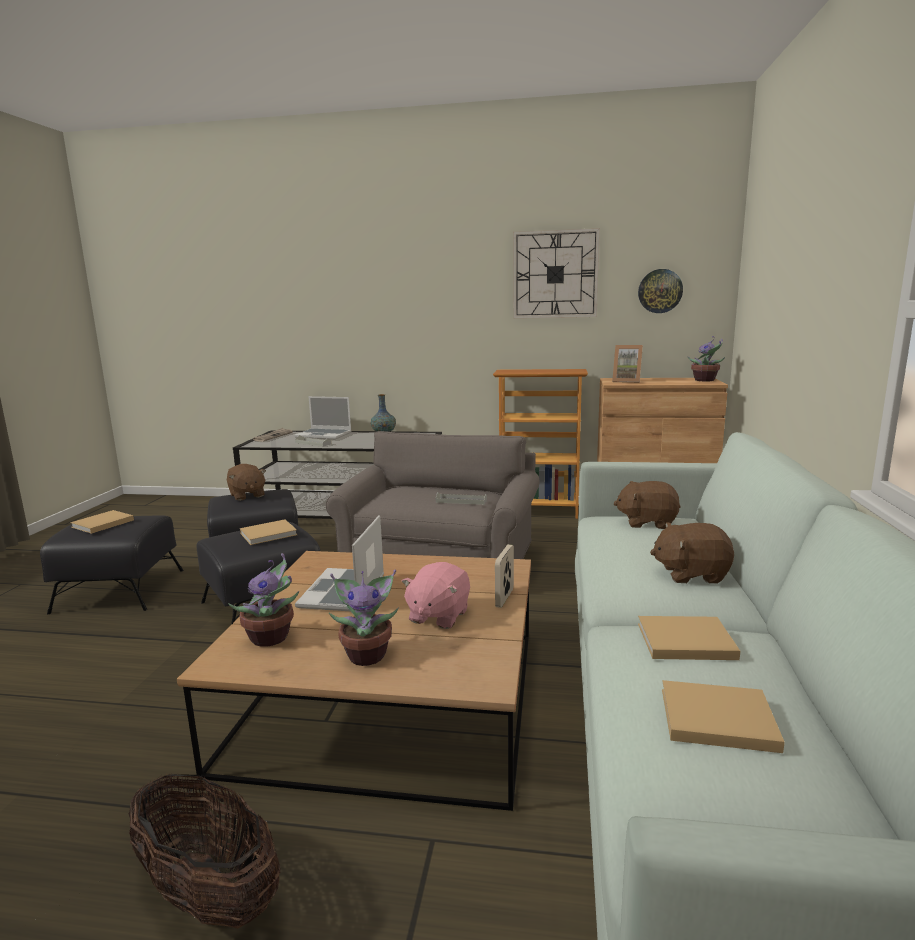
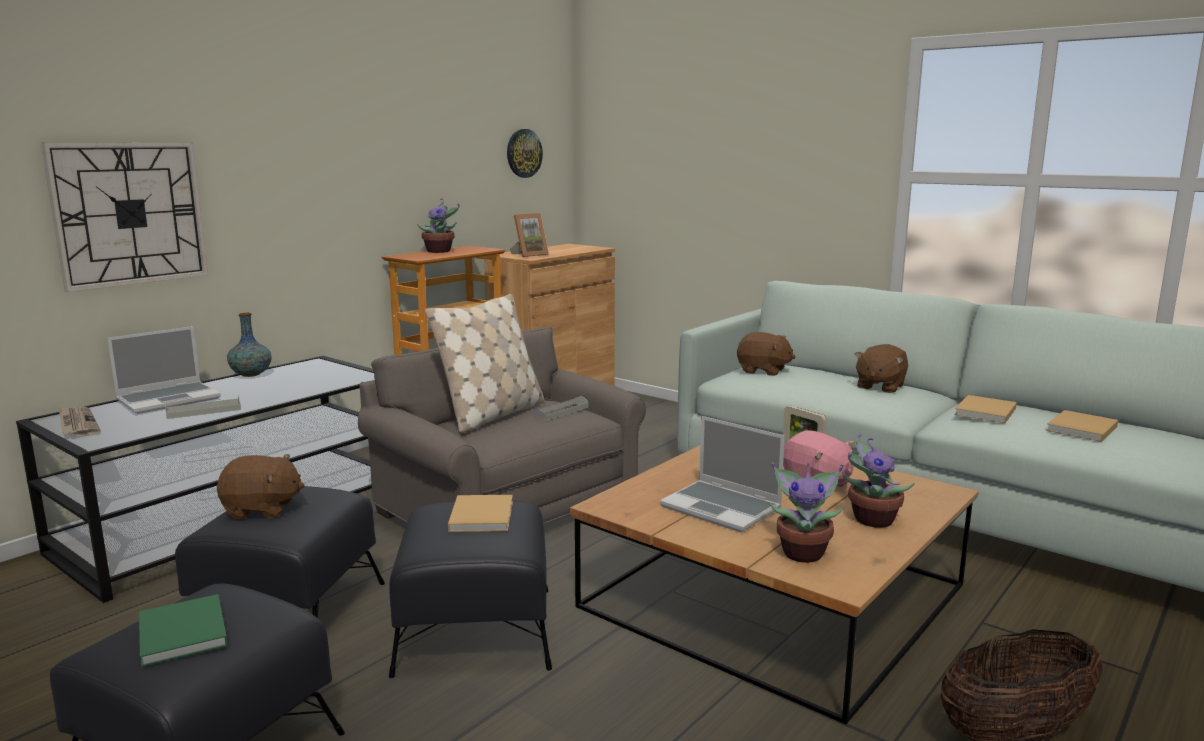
camera: 60 degrees left, 0 degrees up
(101, 524) = (183, 634): beige book -> green book
(428, 489) = (492, 415): none -> beige pillow
(555, 274) = (433, 130): wall clock -> wall clock (129, 213)
(647, 522) = (763, 371): brown plush toy -> brown plush toy turned 105 degrees counterclockwise
(706, 380) = (582, 246): potted plant -> potted plant (440, 251)

